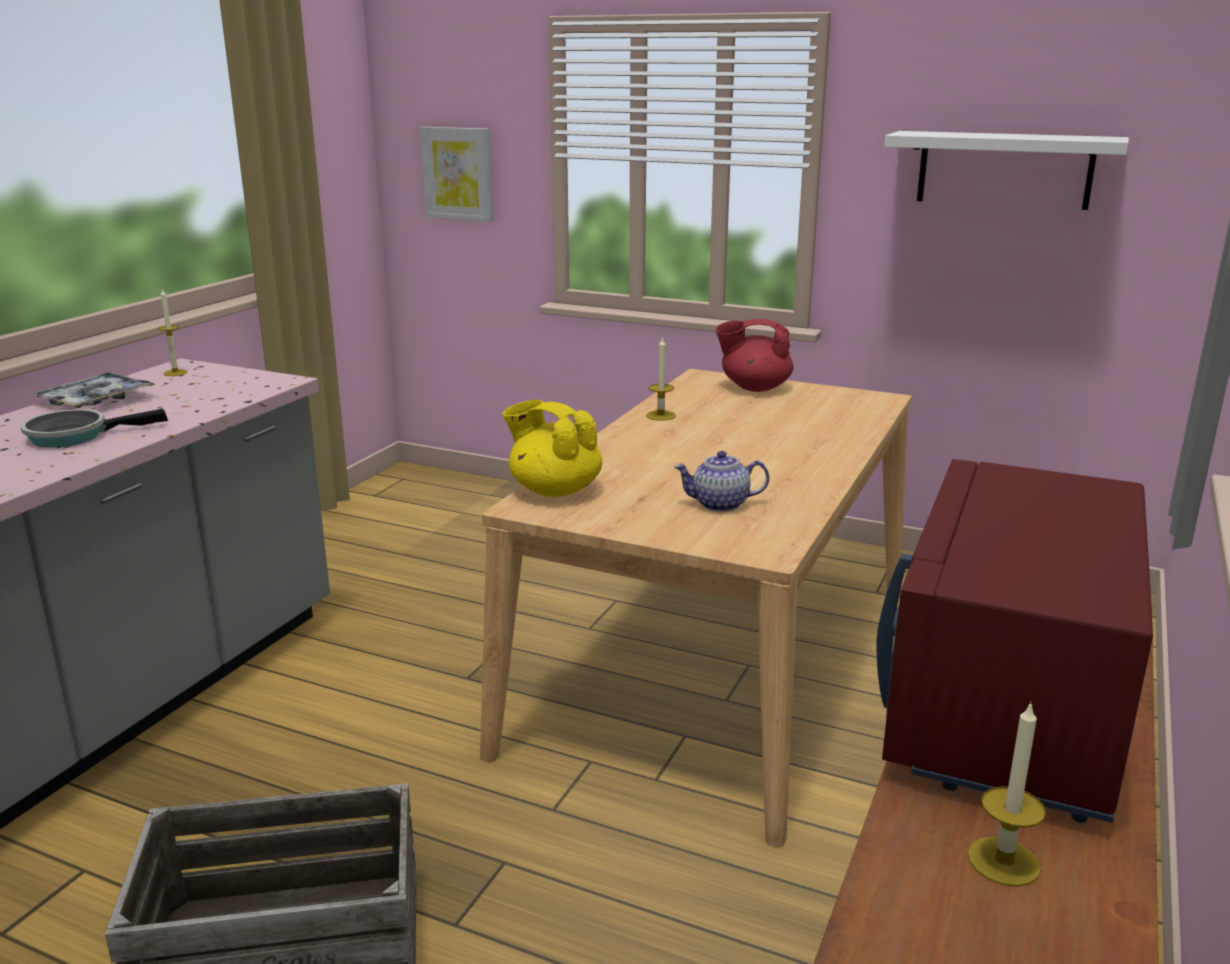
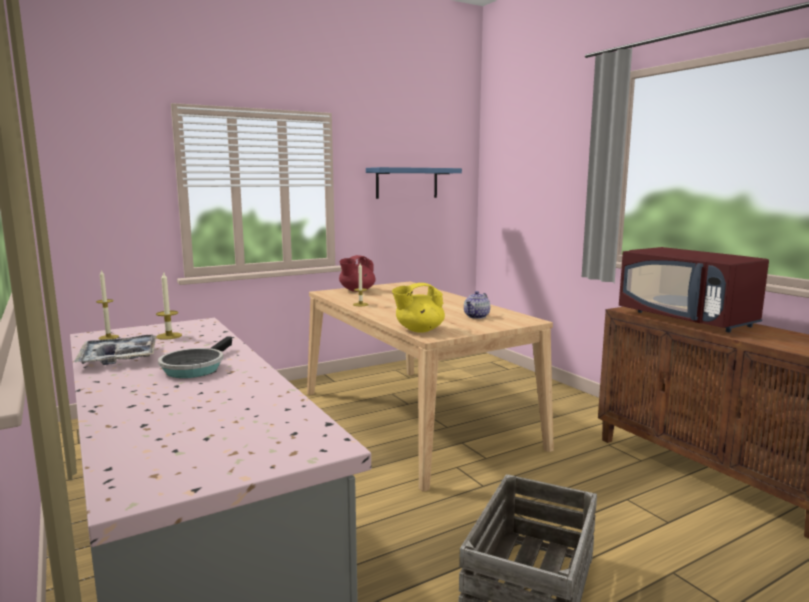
camera: 55 degrees left, 10 degrees down
(458, 173) = (101, 201): picture -> none
(1003, 861) = (769, 335): candle -> candle (169, 336)
(1004, 169) = (407, 183): white shelf -> blue shelf

